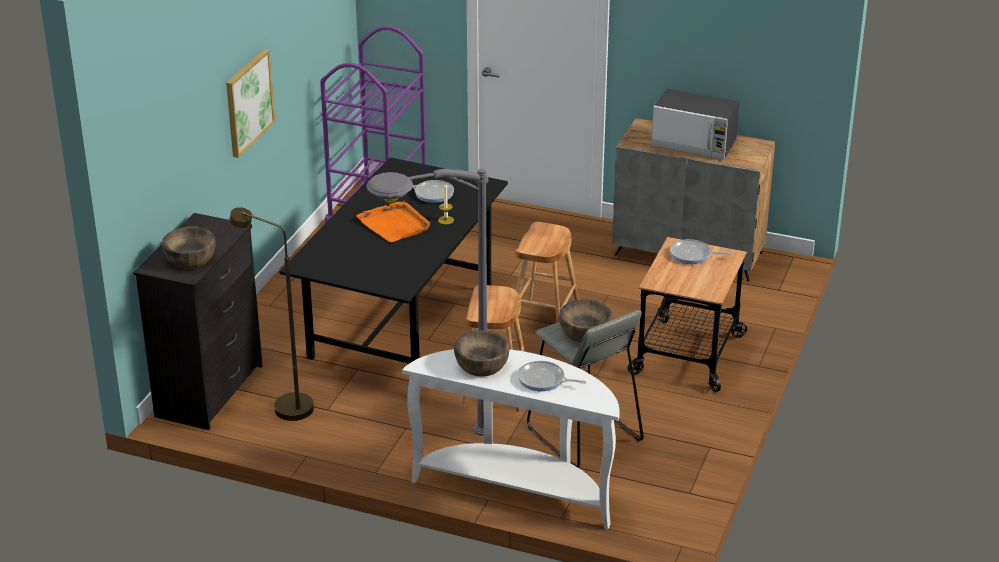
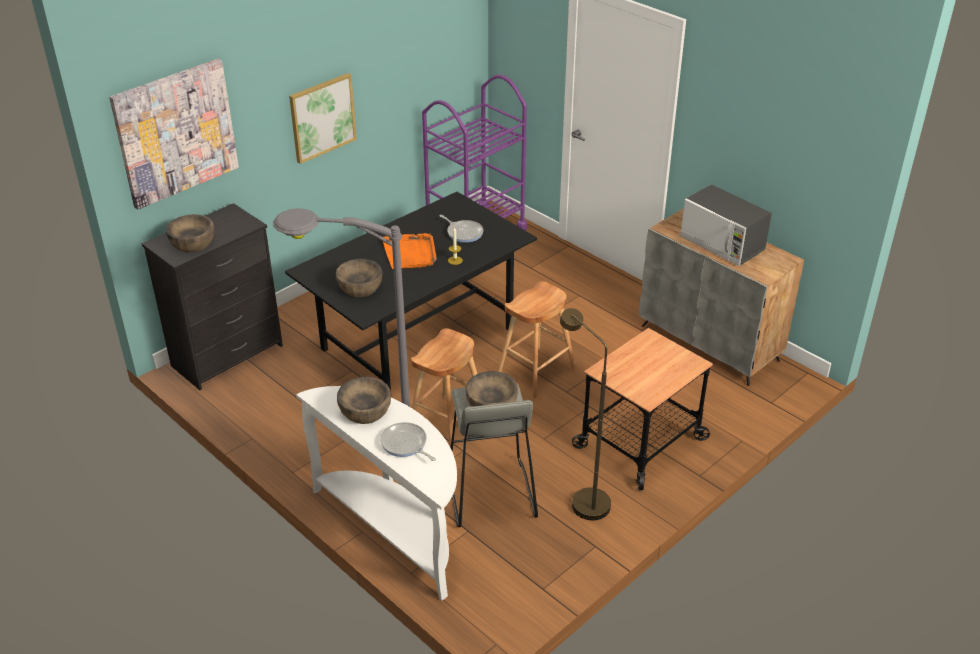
camera: 25 degrees right, 5 degrees up
(152, 140) = (175, 132): none -> picture
(284, 406) = (271, 386): brown floor lamp -> brown floor lamp (583, 499)
(372, 266) = (360, 287): none -> brown bowl
(692, 255) = (658, 353): frying pan -> none

